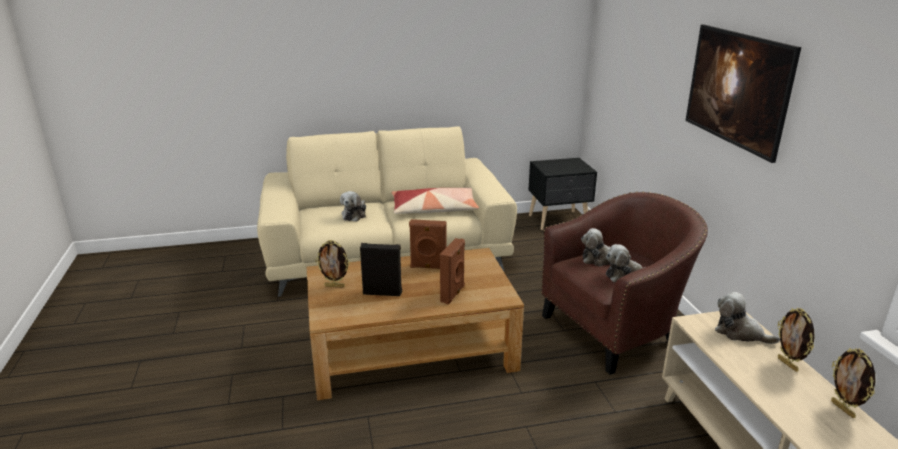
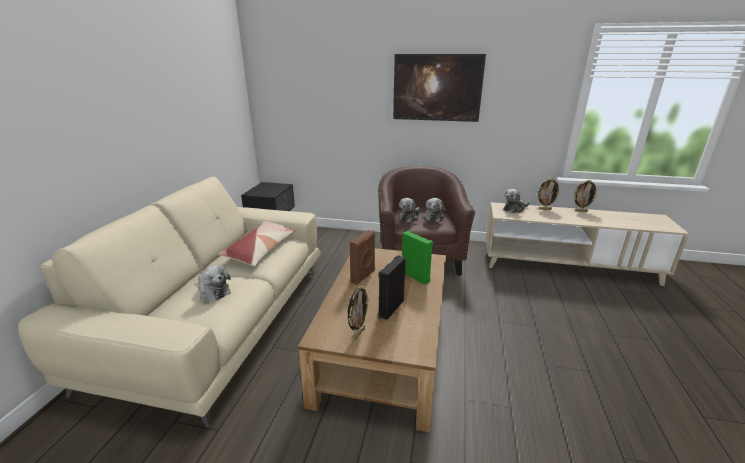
camera: 65 degrees left, 0 degrees up
(453, 294) = (416, 276): brown speaker -> green speaker

